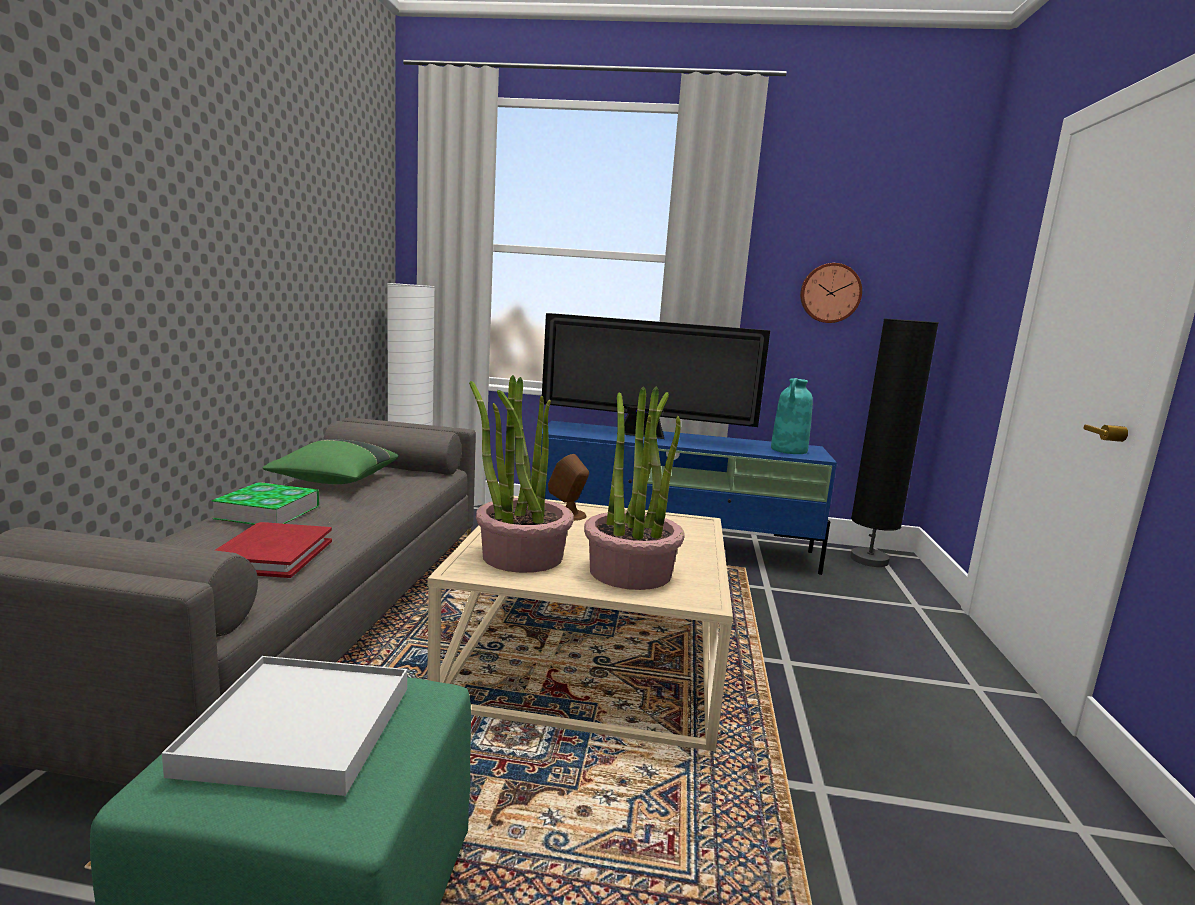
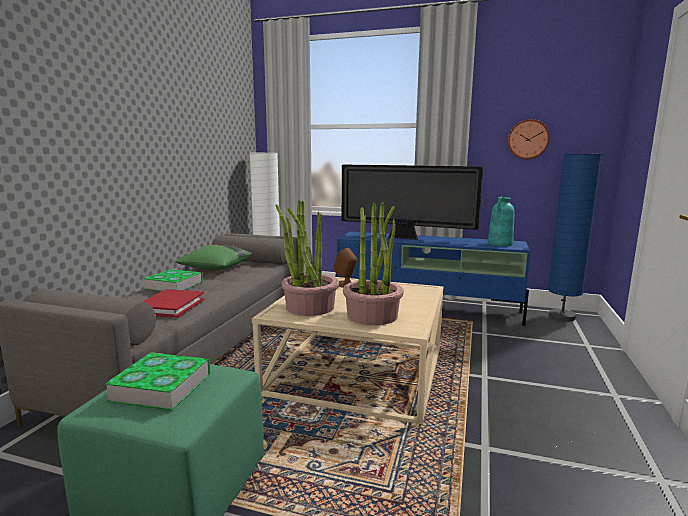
camera: 10 degrees right, 0 degrees up
(299, 728) = (161, 387): white tray -> book
(869, 560) = (562, 317): black floor lamp -> blue floor lamp

